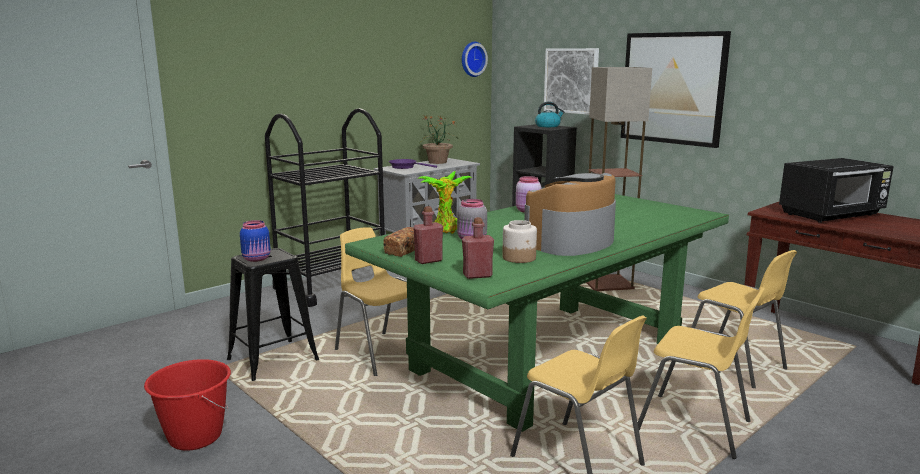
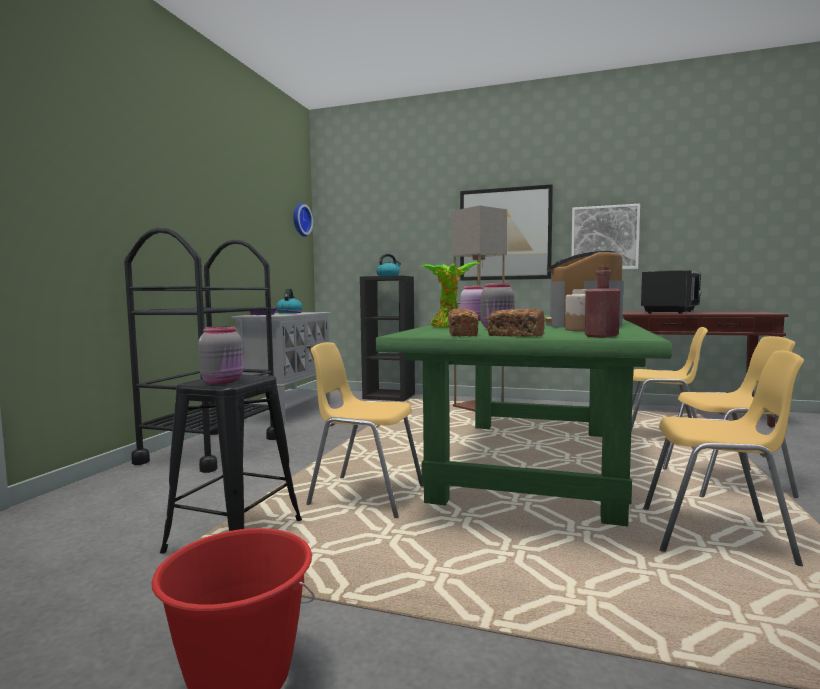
camera: 30 degrees left, 10 degrees down
(257, 259) = (223, 381): blue jar -> grey jar
(428, 261) = (515, 335): red bottle -> bread
(438, 162) = (289, 312): potted plant -> kettle
(571, 80) = (404, 236): picture -> picture (604, 238)

